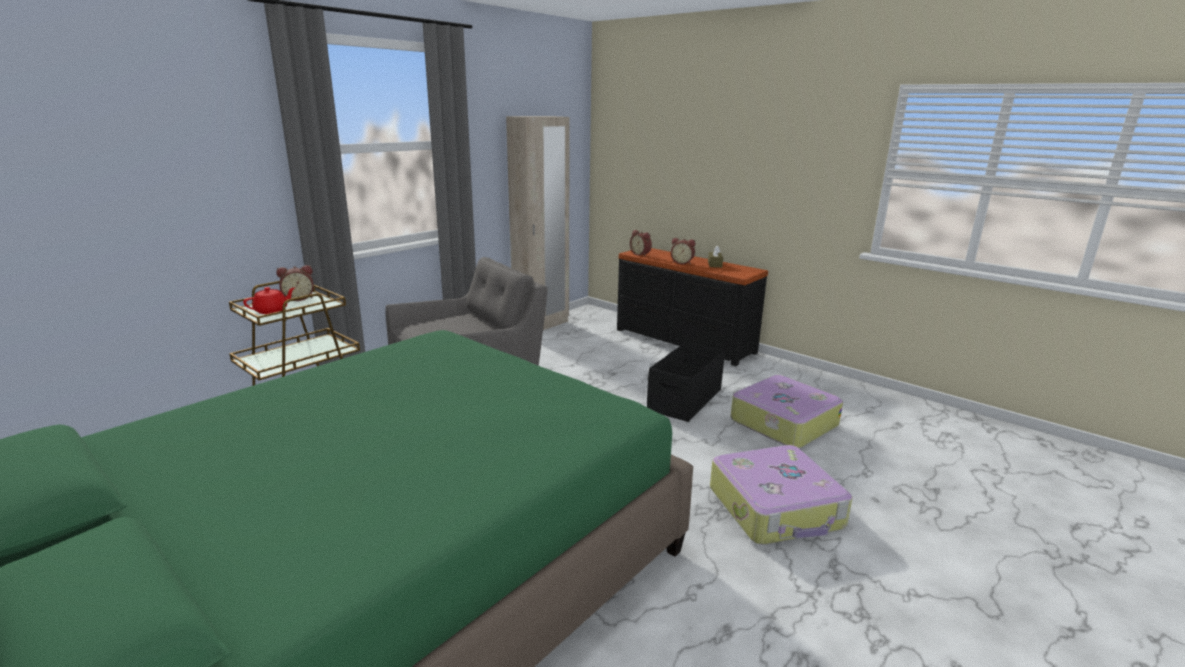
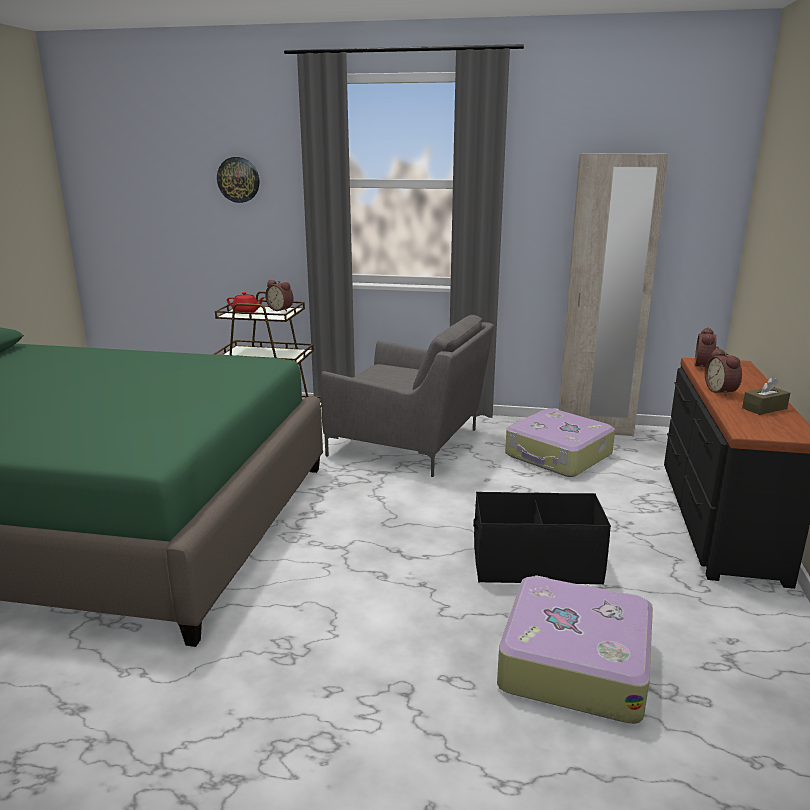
camera: 60 degrees right, 0 degrees up
(182, 153) = (238, 180): none -> wall clock
(776, 508) = (328, 702): suitcase -> suitcase (558, 455)

